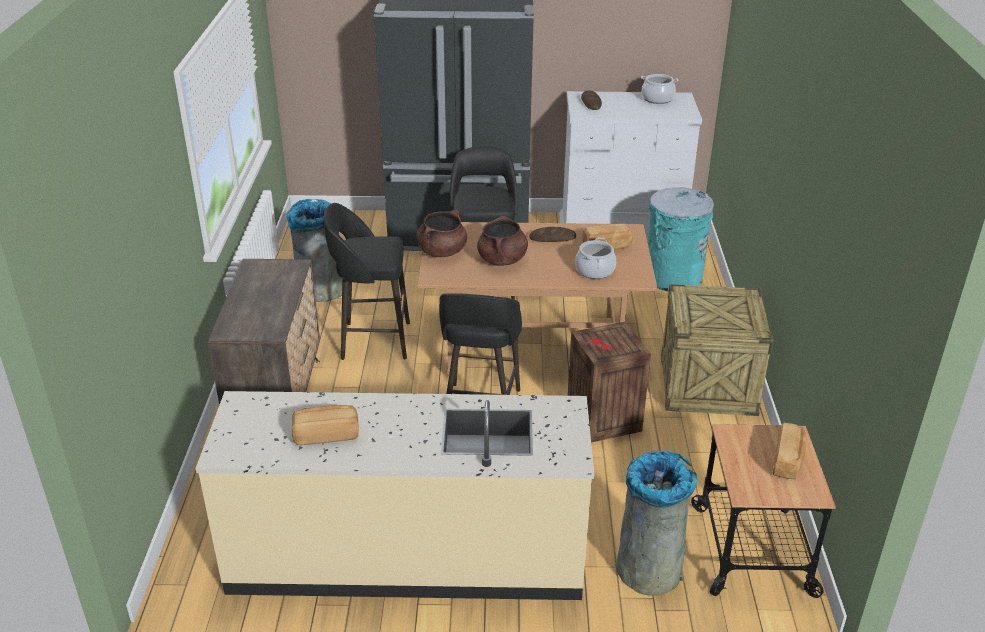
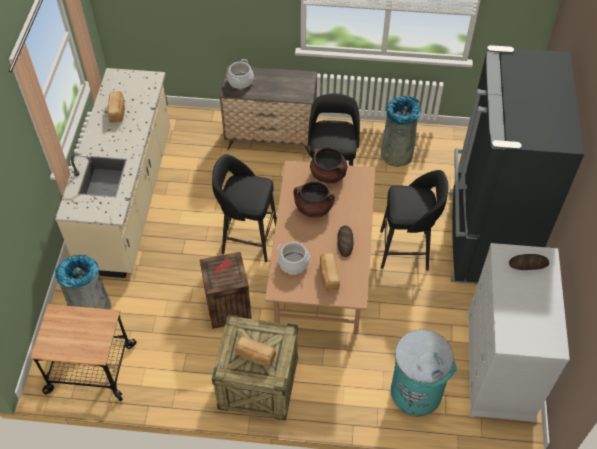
camera: 95 degrees right, 20 degrees up
(657, 99) = (546, 323): cooking pot -> cooking pot (240, 81)
(788, 461) = (75, 344): bread -> bread (255, 356)

